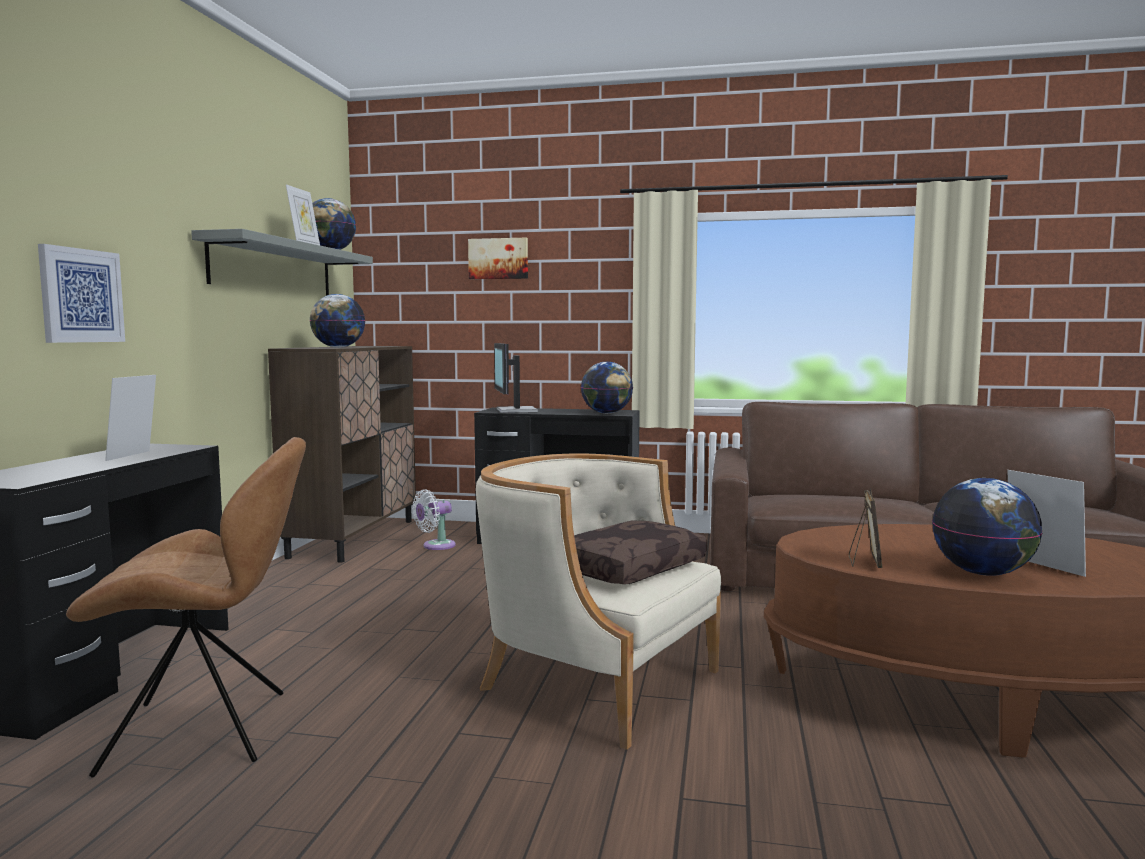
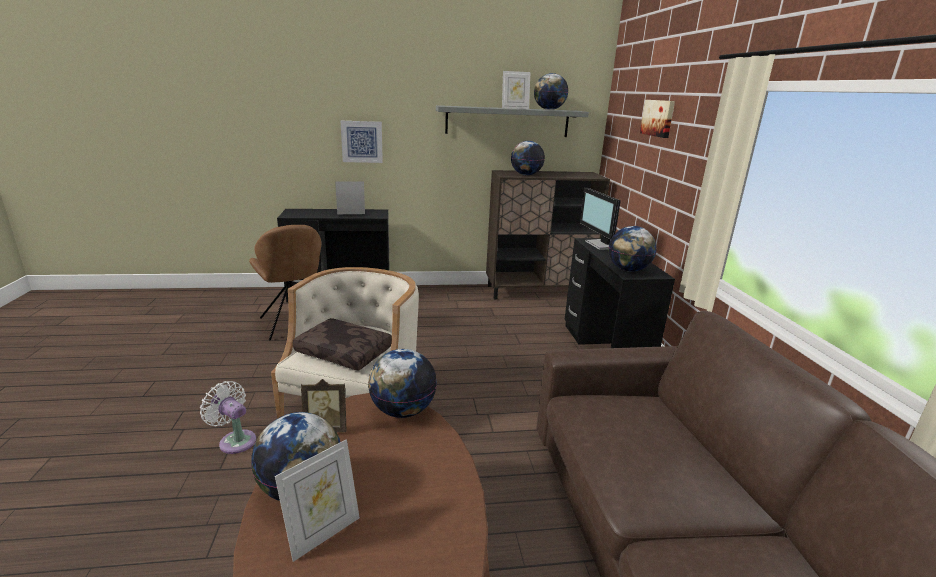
camera: 70 degrees right, 15 degrees up
(435, 546) = (546, 315): white fan -> white fan (235, 440)
(514, 410) = (603, 245): monitor -> monitor turned 75 degrees counterclockwise
(822, 536) = (402, 411): none -> globe

